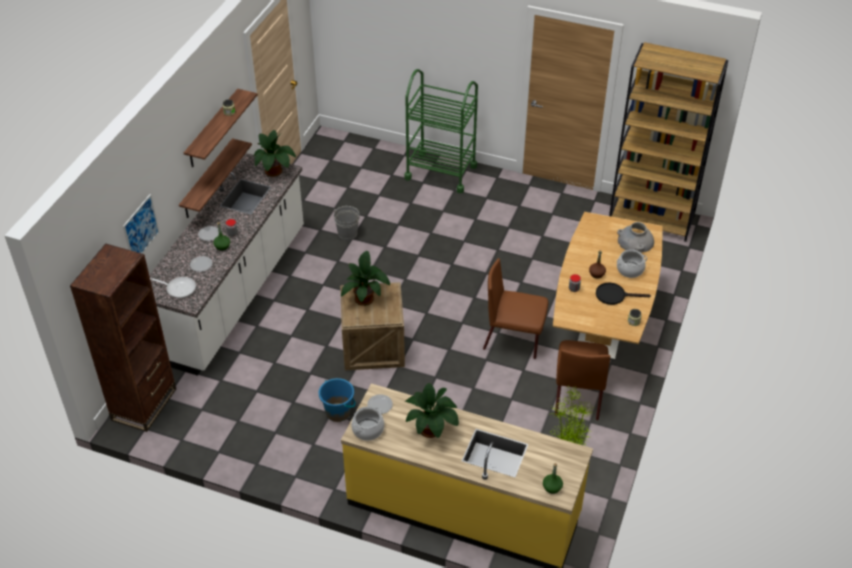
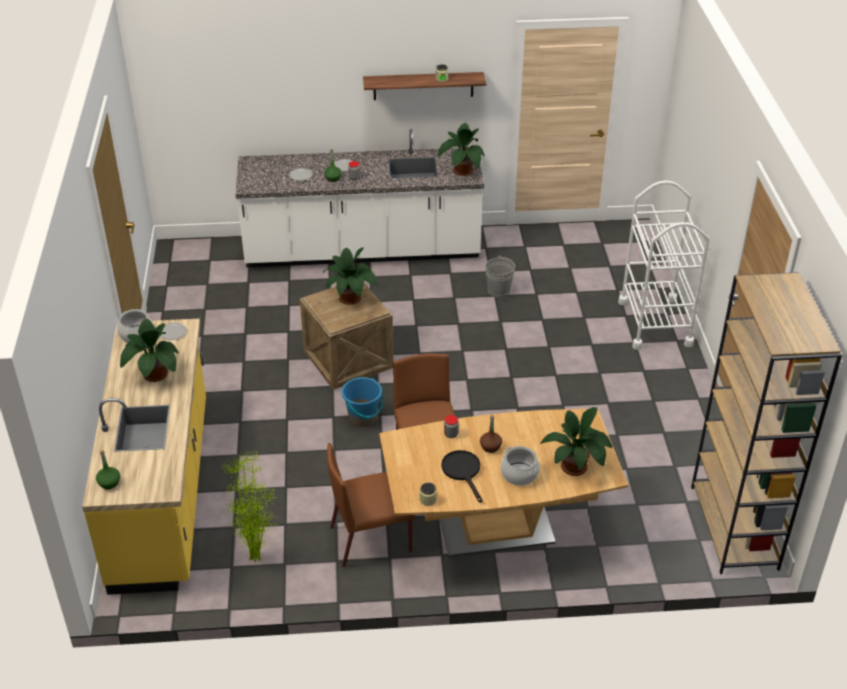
camera: 65 degrees right, 5 degrees down
(141, 229) = (271, 104): picture -> none
(144, 404) = (196, 251): brown bookcase -> none
(178, 288) = (262, 175): frying pan -> none
(207, 180) = (398, 131): shelf -> none
(338, 412) = (247, 366): blue bucket -> blue bucket (363, 418)
(441, 172) = (655, 323): green cart -> white cart
(635, 241) = (576, 466): grey vase -> potted plant

